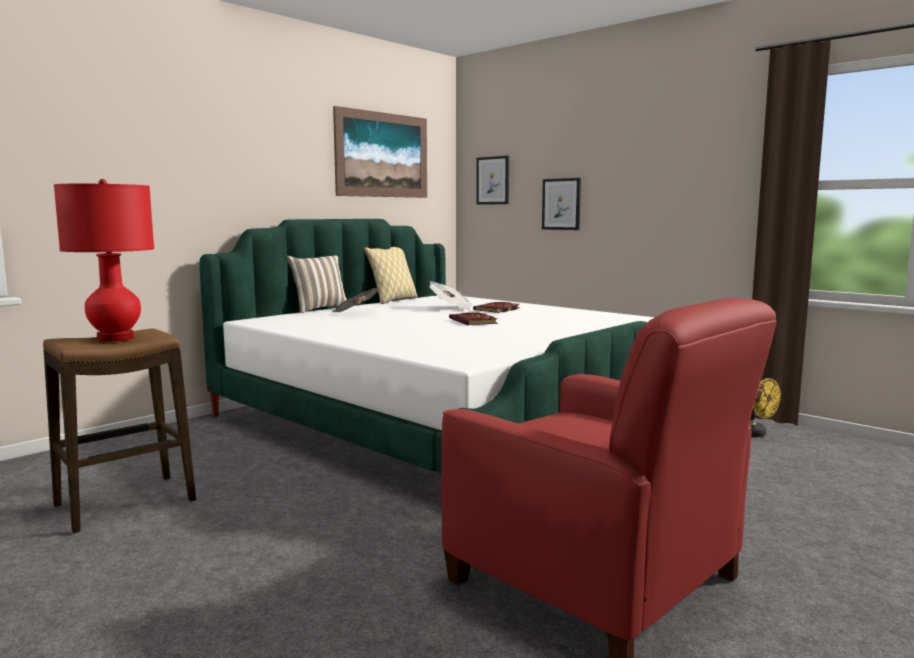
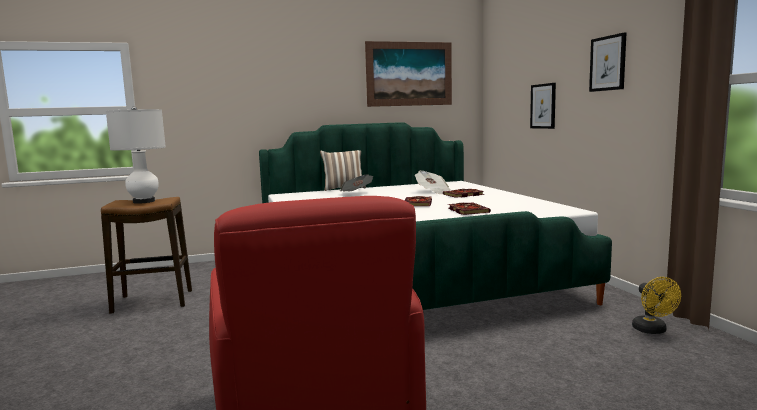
camera: 30 degrees right, 0 degrees up
(115, 338) = (144, 201): red table lamp -> white table lamp
(393, 300) = (408, 184): pillow -> none
(493, 180) = (502, 88): picture -> picture (608, 63)
(551, 325) = (467, 210): none -> book

